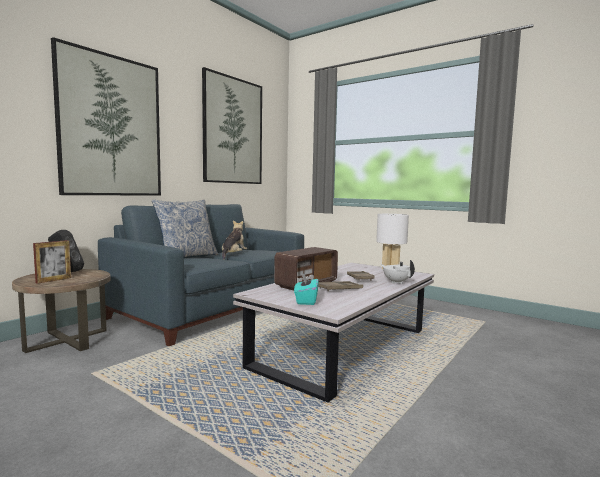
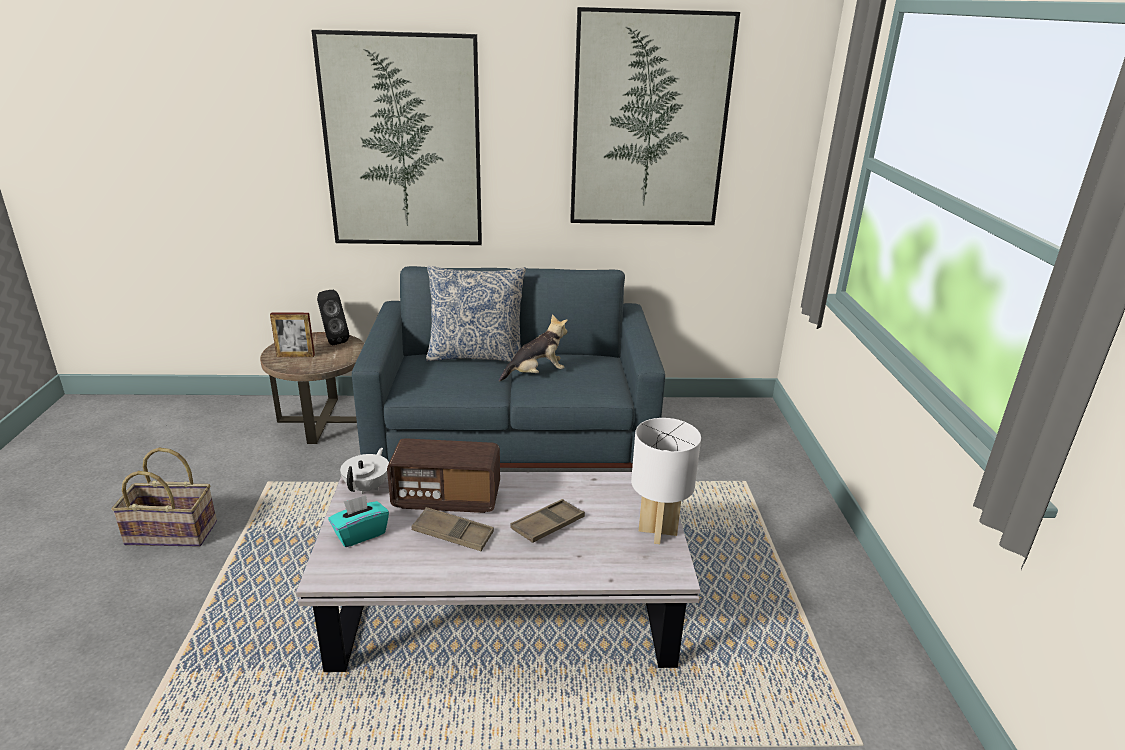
camera: 50 degrees right, 20 degrees up
(61, 425) = (172, 532): none -> basket
(396, 282) = (568, 568): white teapot -> white teapot (368, 487)

